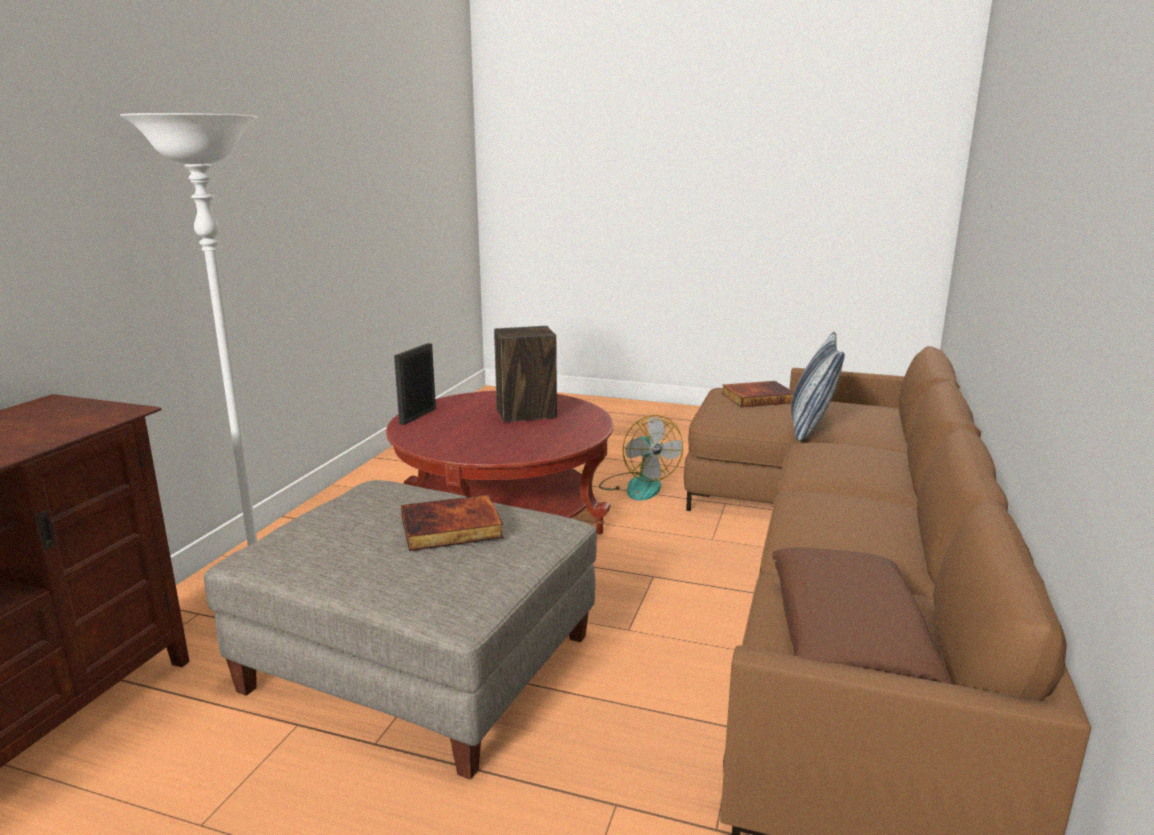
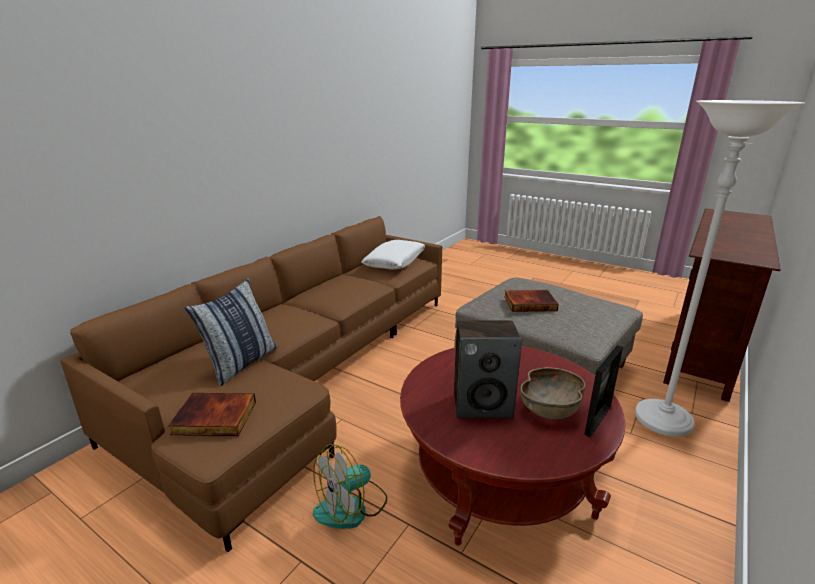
camera: 165 degrees left, 5 degrees up
(460, 418) = (550, 409): none -> brown bowl
(638, 486) = (351, 507): fan -> fan turned 120 degrees counterclockwise
(846, 636) = (395, 262): brown pillow -> white pillow

